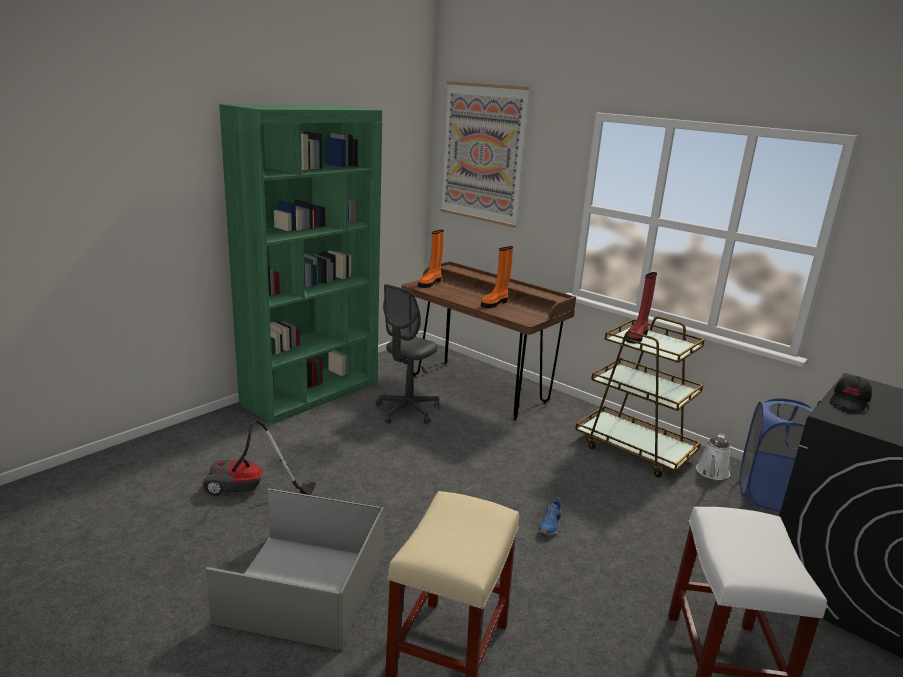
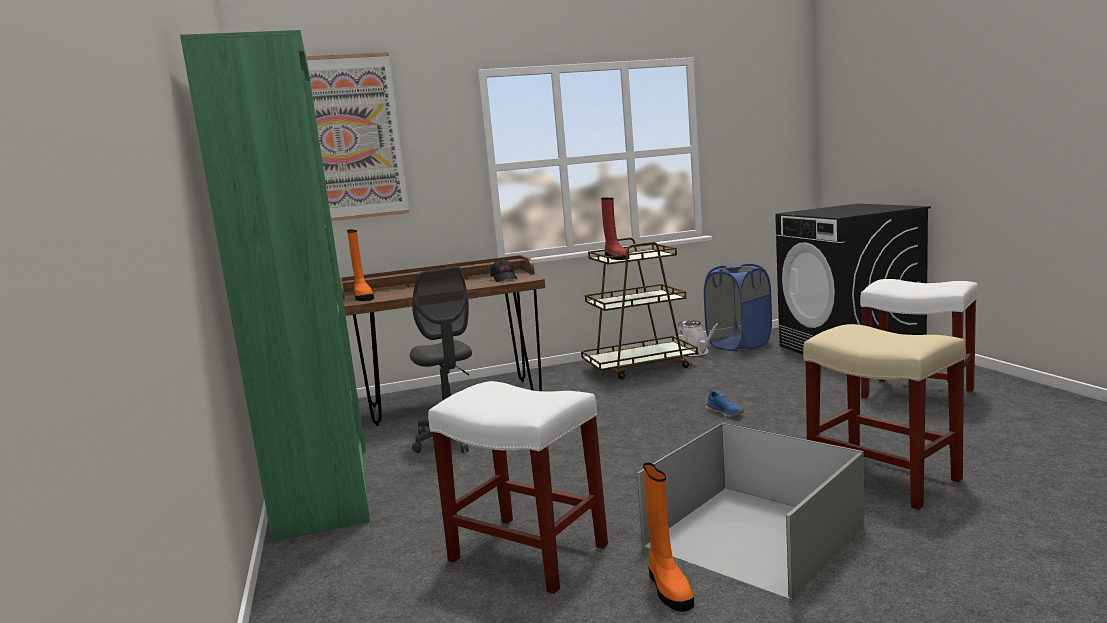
camera: 55 degrees left, 10 degrees down
(249, 491) = (526, 552): vacuum cleaner -> white stool
(495, 303) = (466, 283): orange boot -> orange boot (668, 588)
(849, 403) = (824, 213): black cap -> black cap (504, 279)

